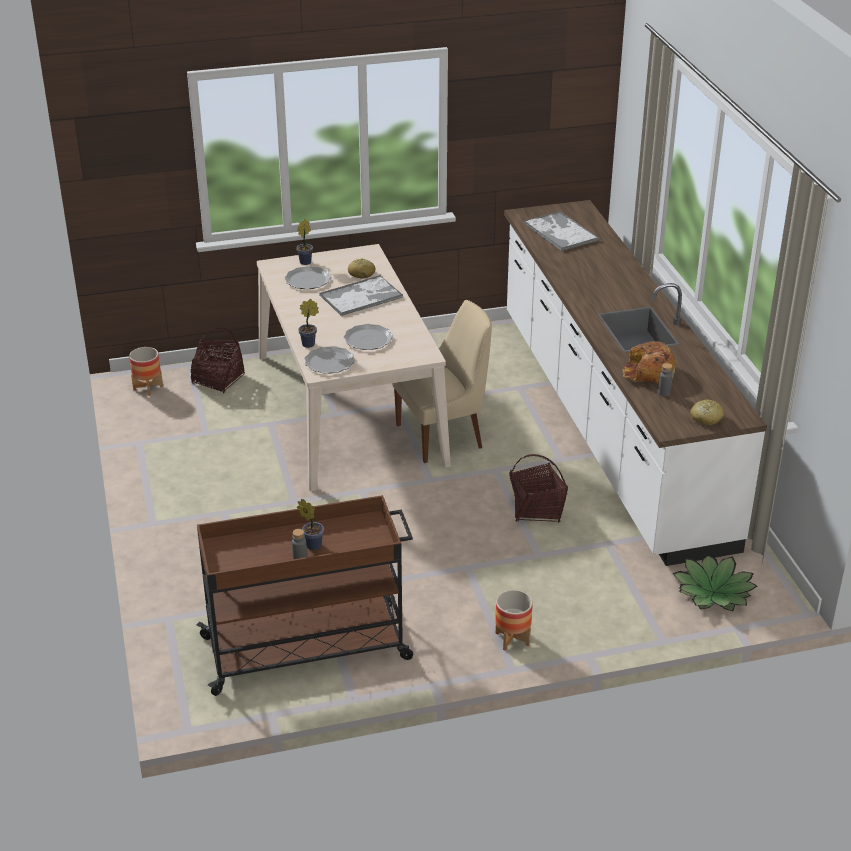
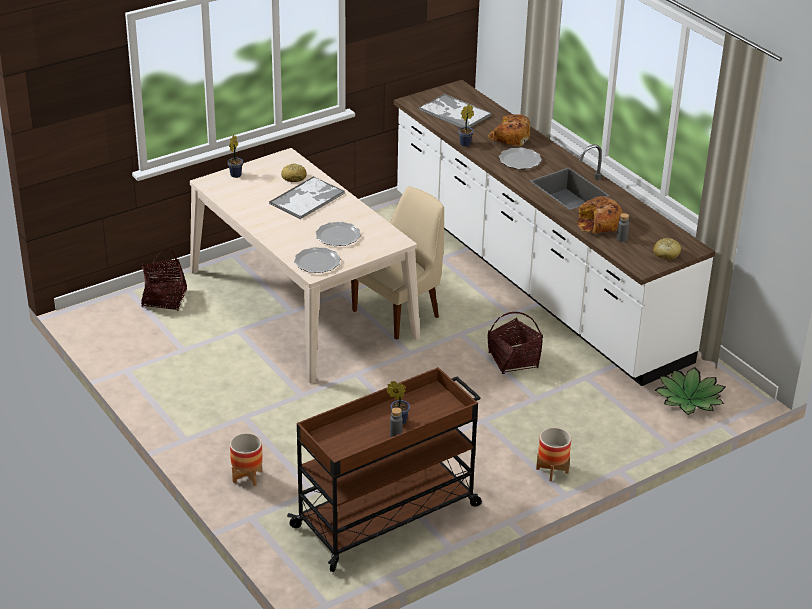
camera: 20 degrees left, 0 degrees up
(148, 388) = (102, 318): planter -> planter (247, 476)
(307, 280) = (248, 191): plate -> plate (519, 160)
(310, 344) = (289, 249): potted plant -> potted plant (466, 143)
(604, 265) = (509, 137): none -> bread

